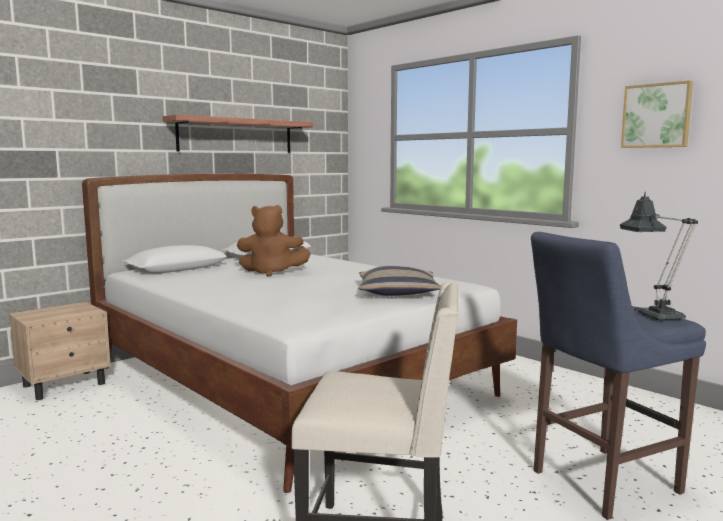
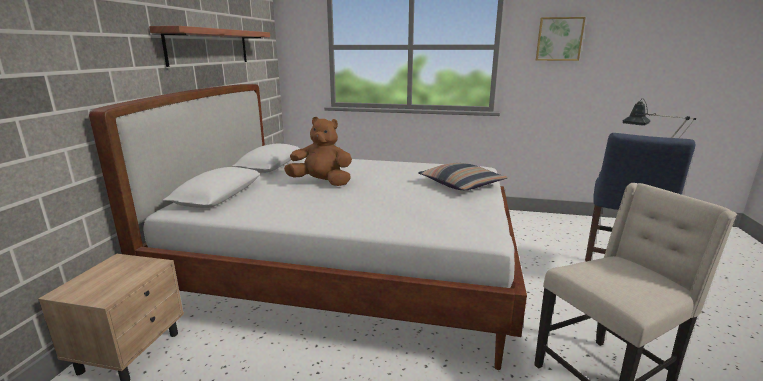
camera: 35 degrees left, 10 degrees up
(272, 272) = (322, 183): brown plush toy -> brown plush toy turned 135 degrees counterclockwise

